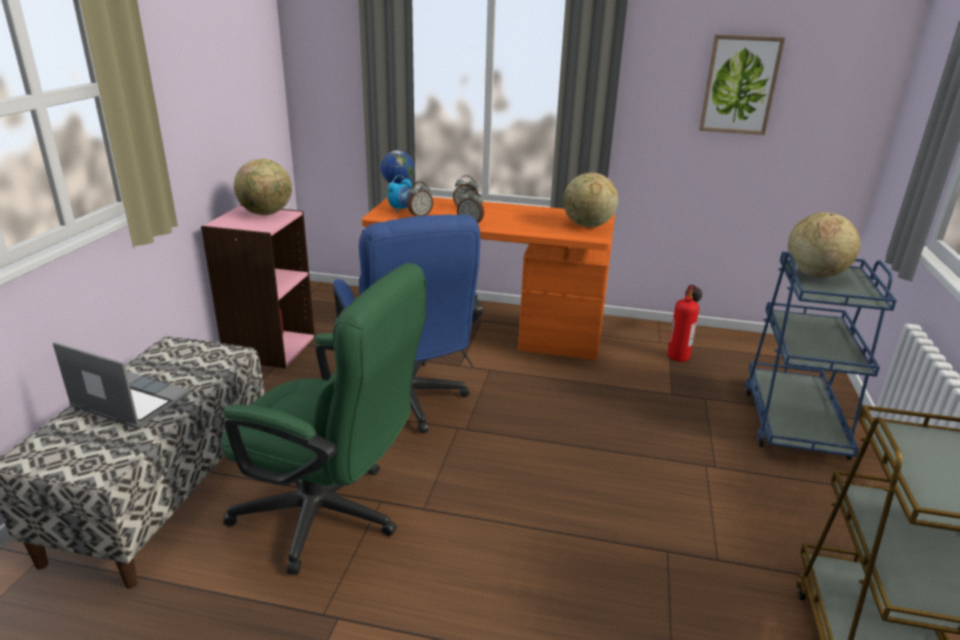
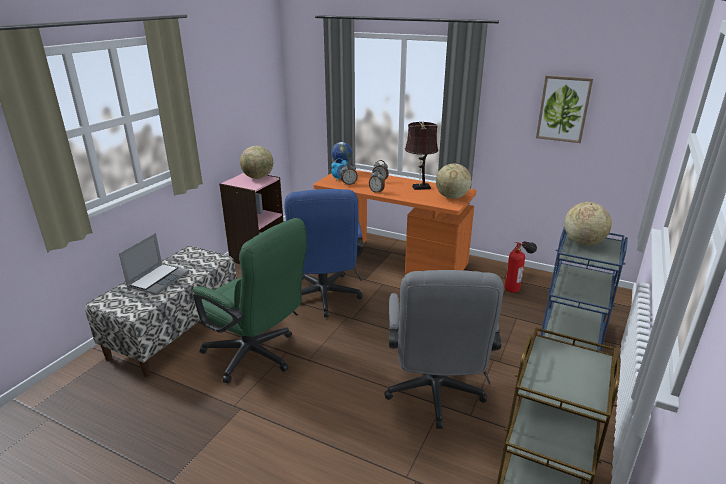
camera: 15 degrees right, 0 degrees up
(129, 402) = (158, 279): laptop -> laptop turned 75 degrees clockwise
(531, 215) = (419, 187): none -> brown table lamp
(650, 537) = (434, 396): none -> grey office chair

